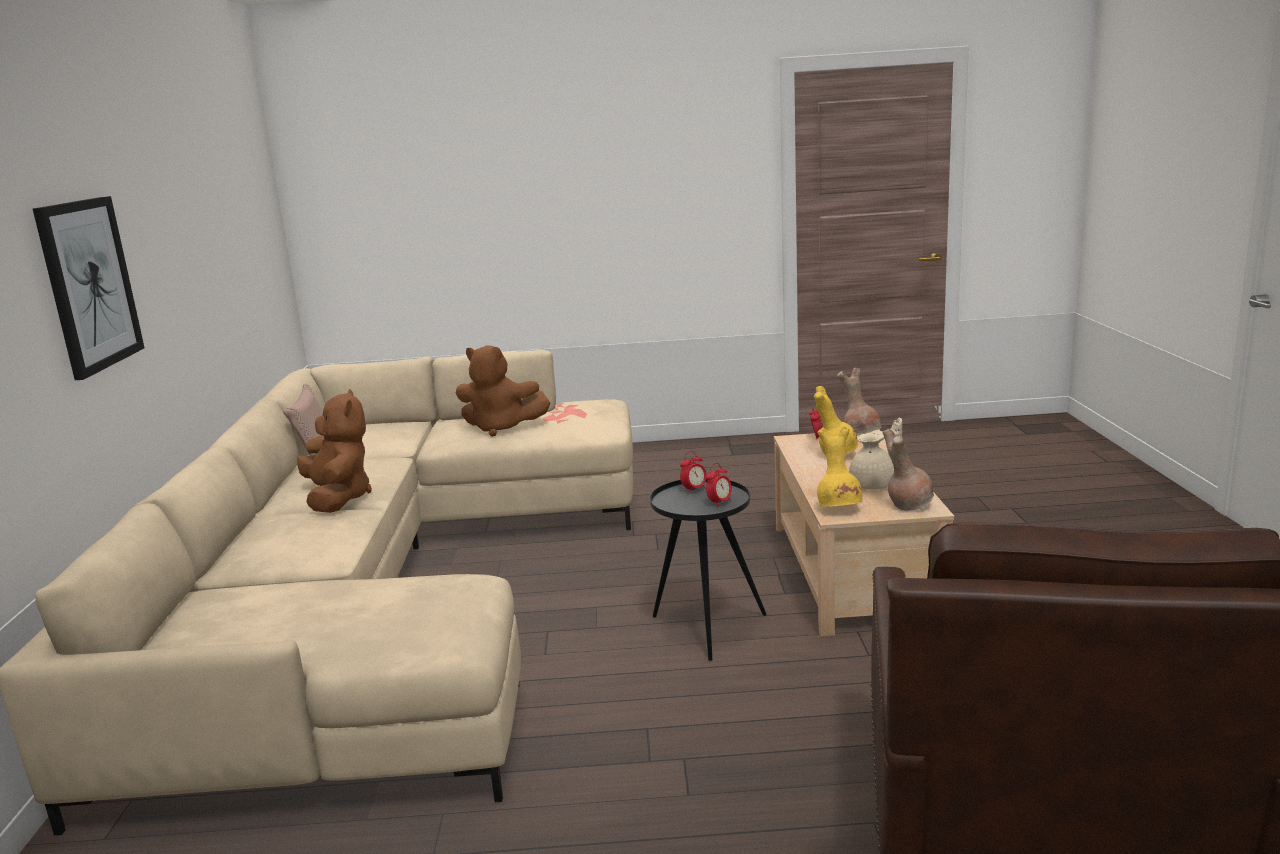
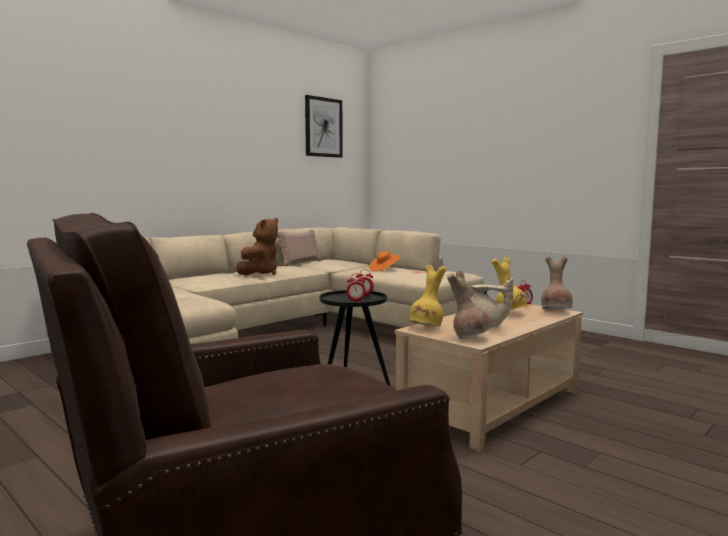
camera: 45 degrees right, 10 degrees down
(89, 285) = (175, 147): picture -> picture (323, 127)
(501, 428) = (384, 270): brown plush toy -> orange hat

